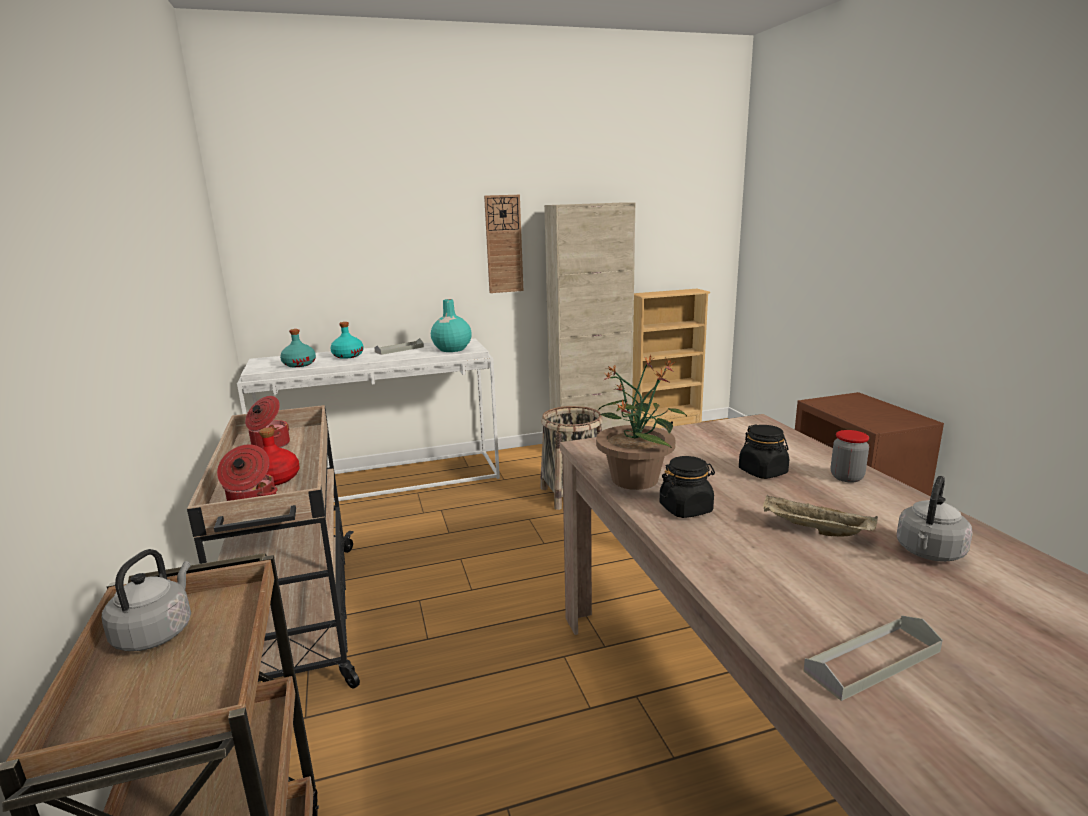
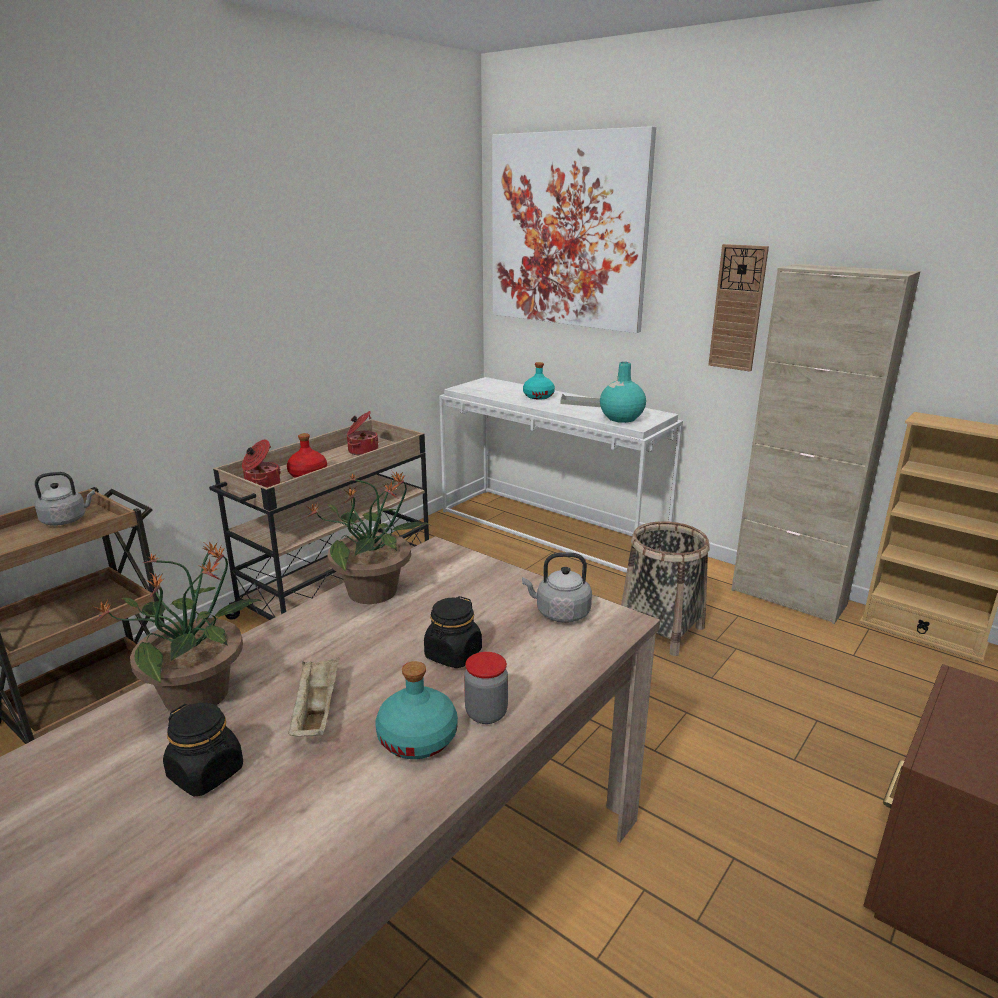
camera: 55 degrees right, 5 degrees up
(299, 364) = (492, 393): turquoise bottle -> turquoise bottle (418, 738)
(328, 194) = (567, 231): none -> picture
(686, 509) = (322, 631): black jar -> black jar (206, 773)
(755, 577) = (199, 694): none -> potted plant
(872, 661) = (70, 778): grey tray -> none
(929, 553) = (301, 797): grey kettle -> grey kettle (559, 613)

